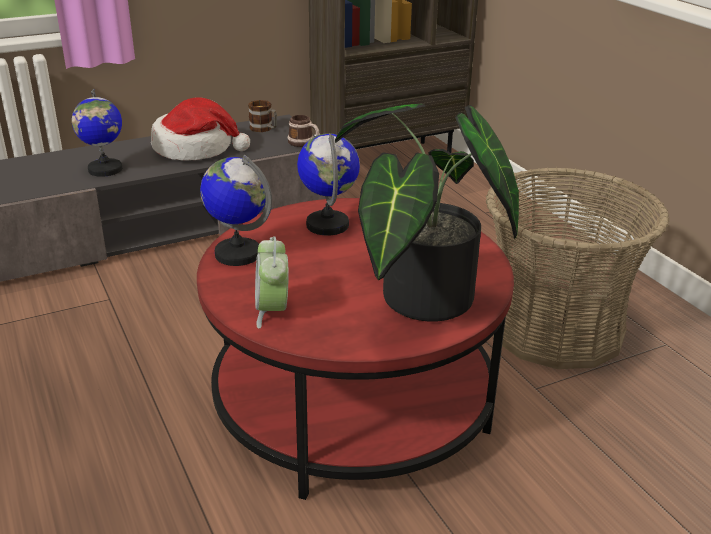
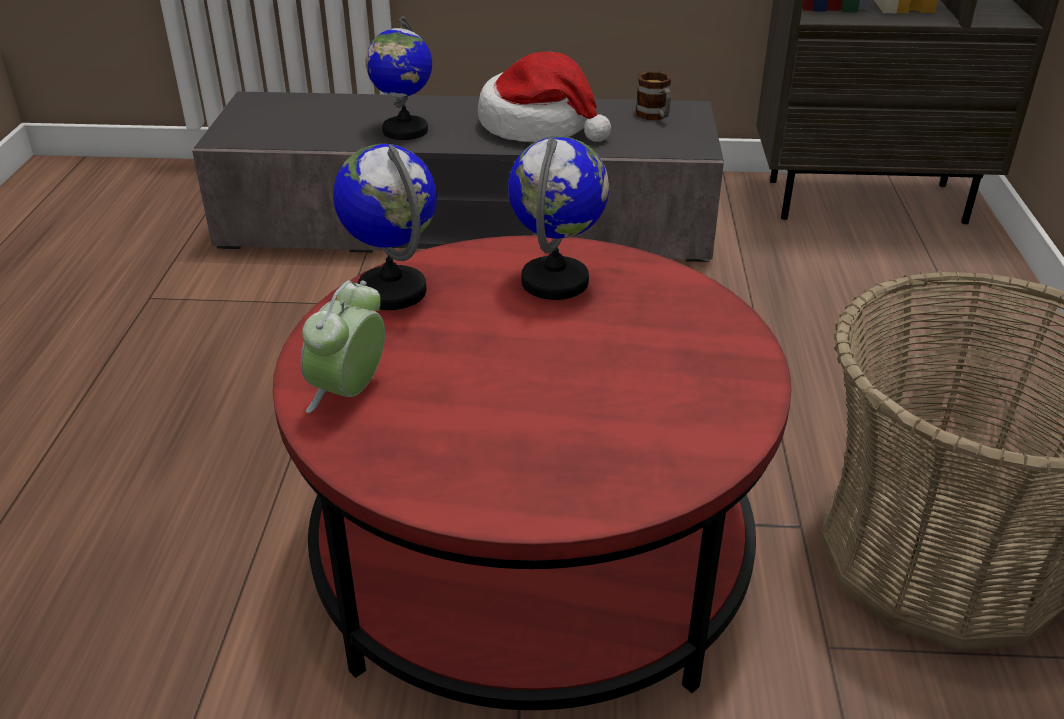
camera: 30 degrees right, 5 degrees up
(304, 143) = (692, 148): mug -> none
(418, 301) = (566, 447): potted plant -> none

